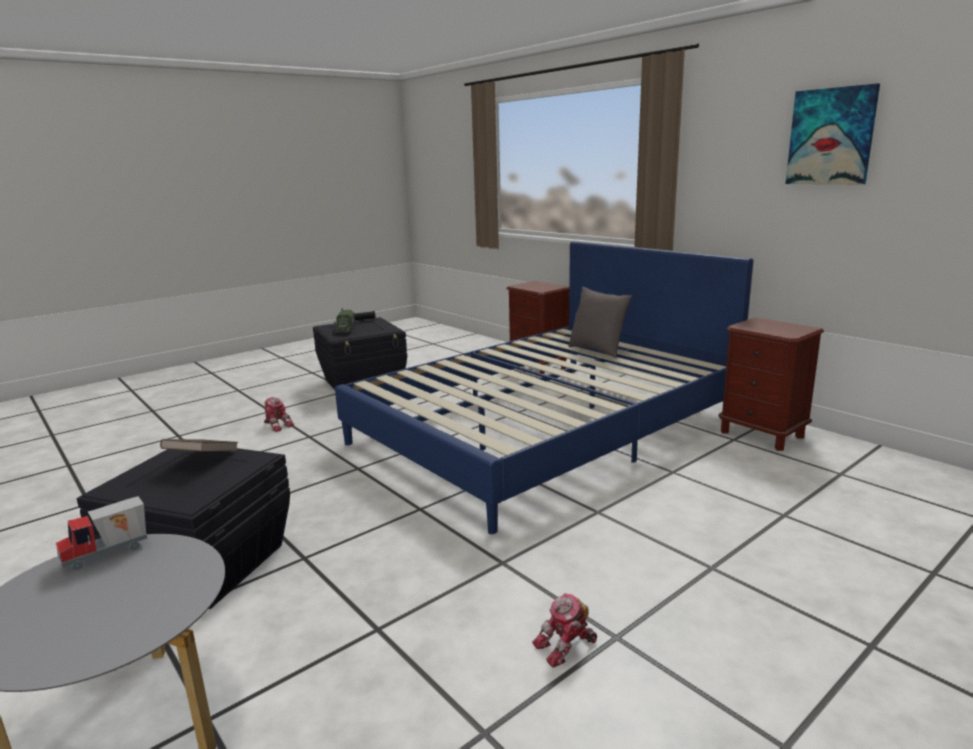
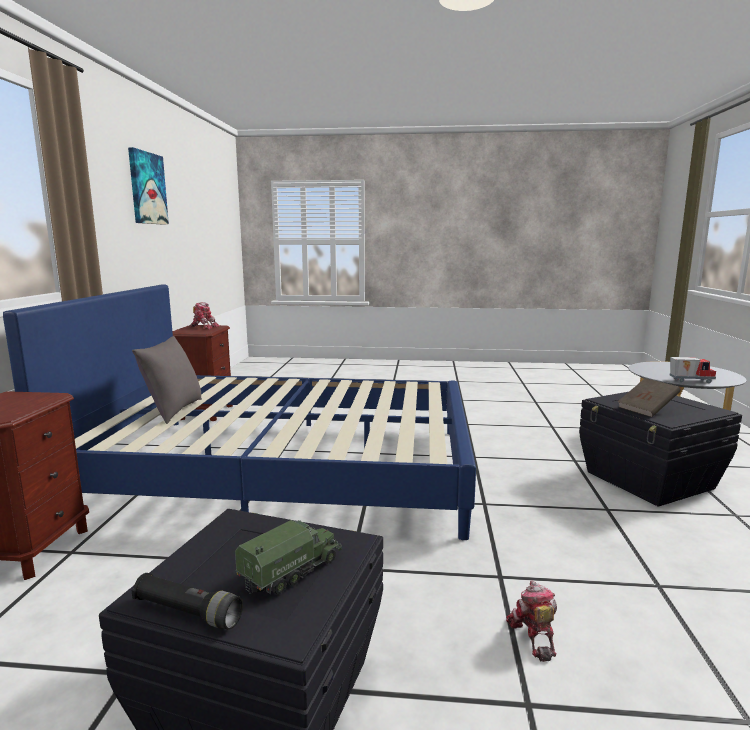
camera: 135 degrees left, 5 degrees down
(566, 646) = (482, 403): toy robot -> toy robot (204, 327)

